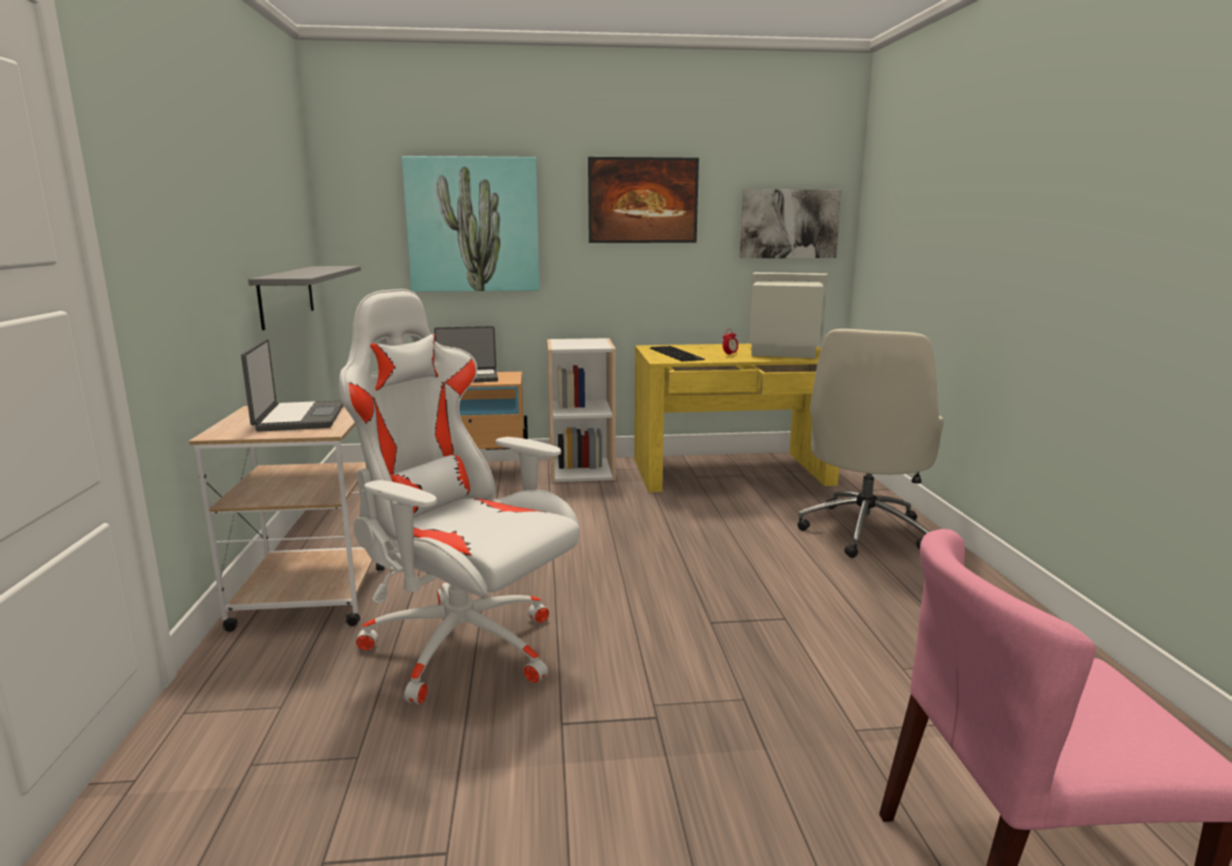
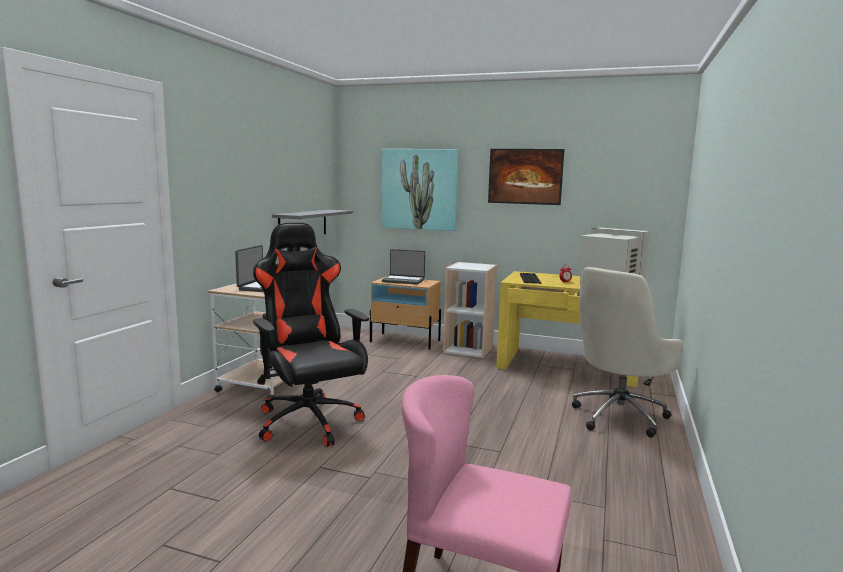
camera: 25 degrees right, 5 degrees down
(472, 652) = (311, 426): white office chair -> black office chair
(789, 224) = (630, 194): picture -> none

